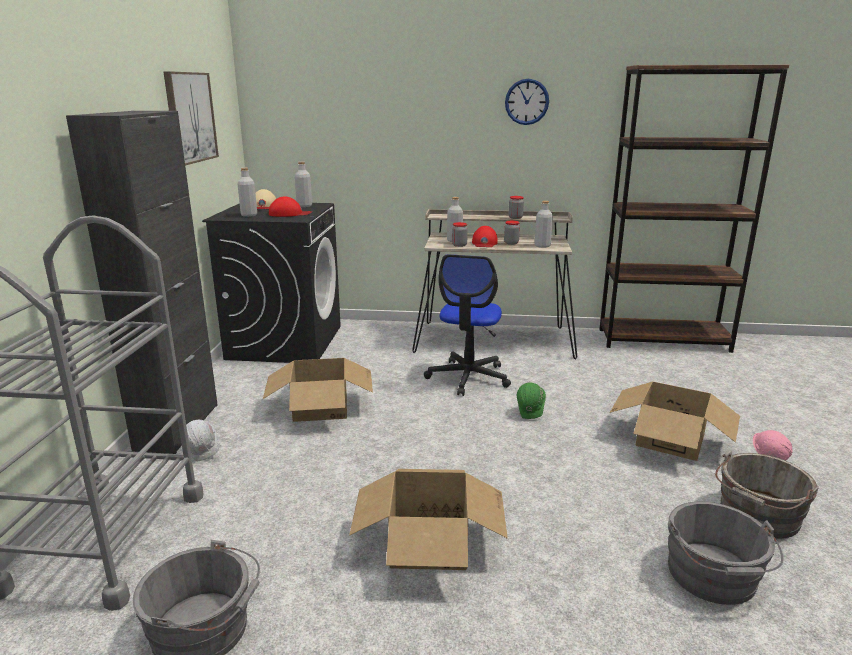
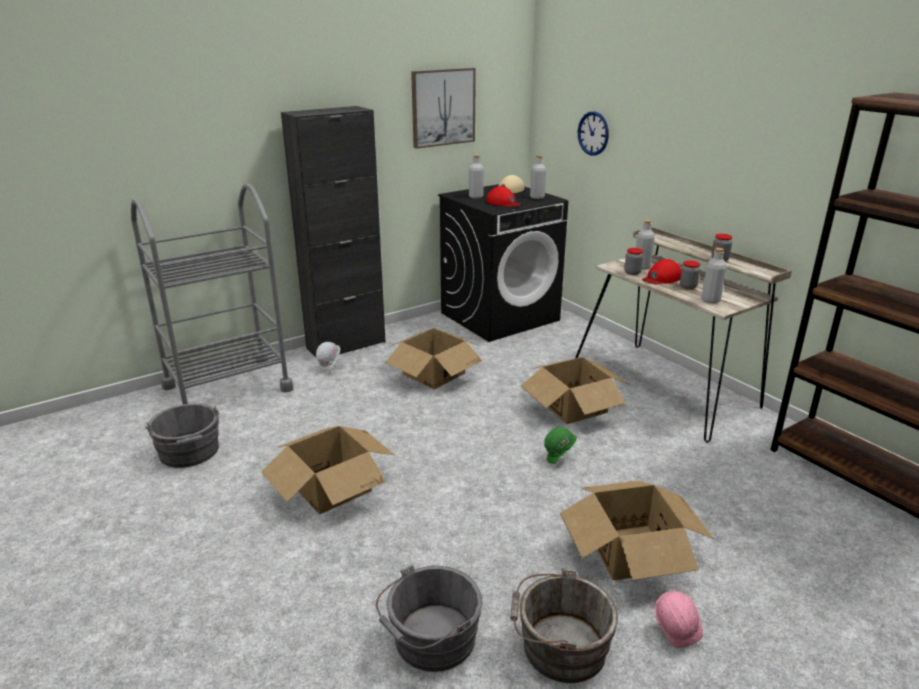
camera: 50 degrees right, 5 degrees up
(468, 377) = (573, 406): office chair -> cardboard box
(526, 102) = (767, 123): wall clock -> wall clock (593, 133)

